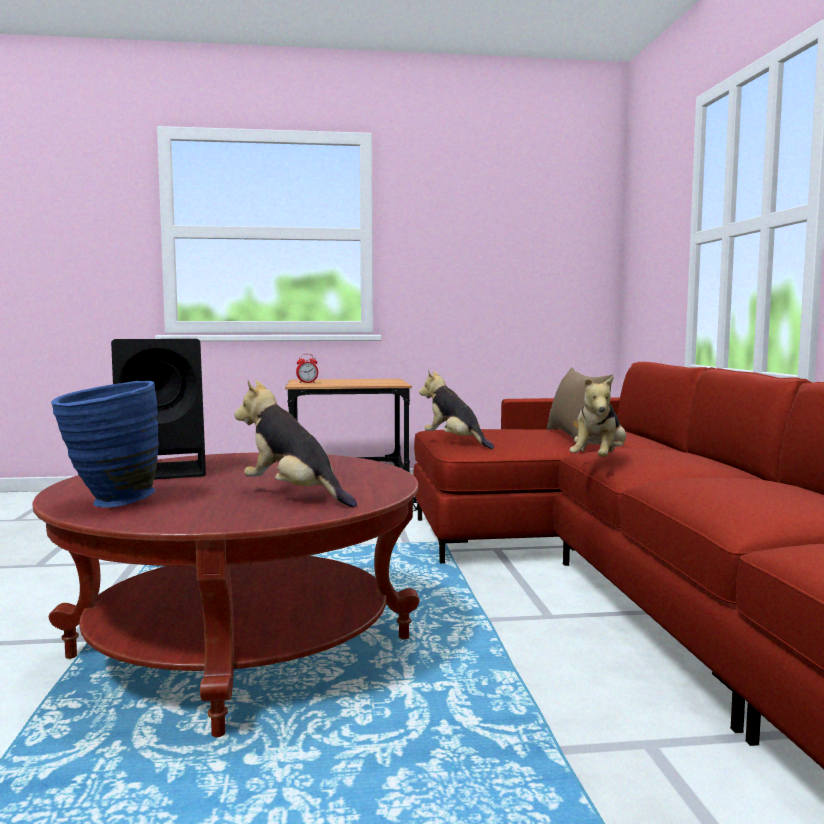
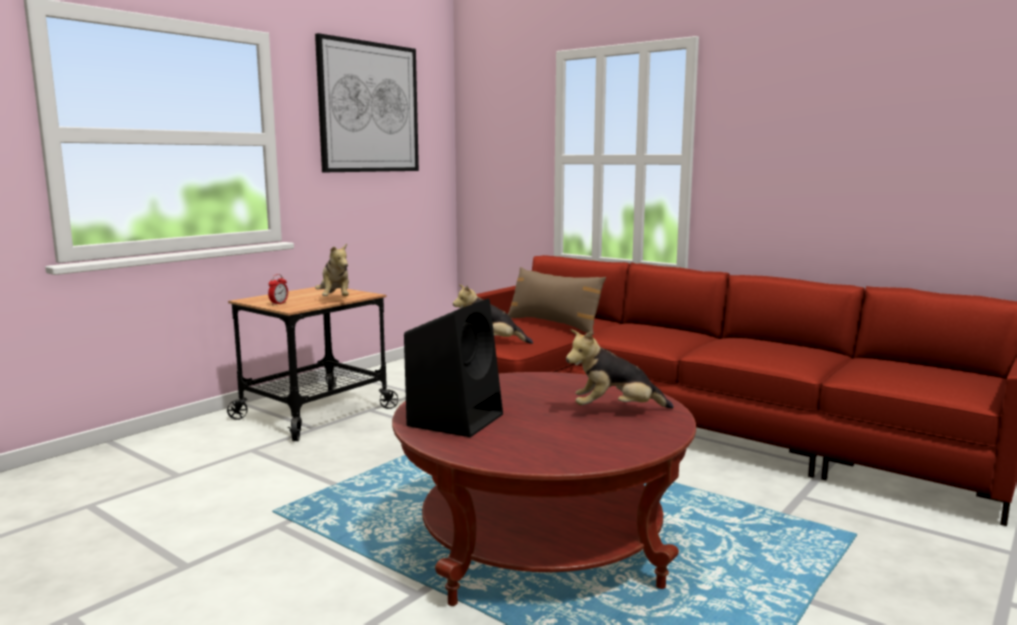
camera: 45 degrees left, 5 degrees up
(109, 504) = (549, 453): blue vase -> none
(492, 200) = (369, 107): none -> picture
(599, 461) = (634, 341): plush toy -> plush toy (335, 299)

